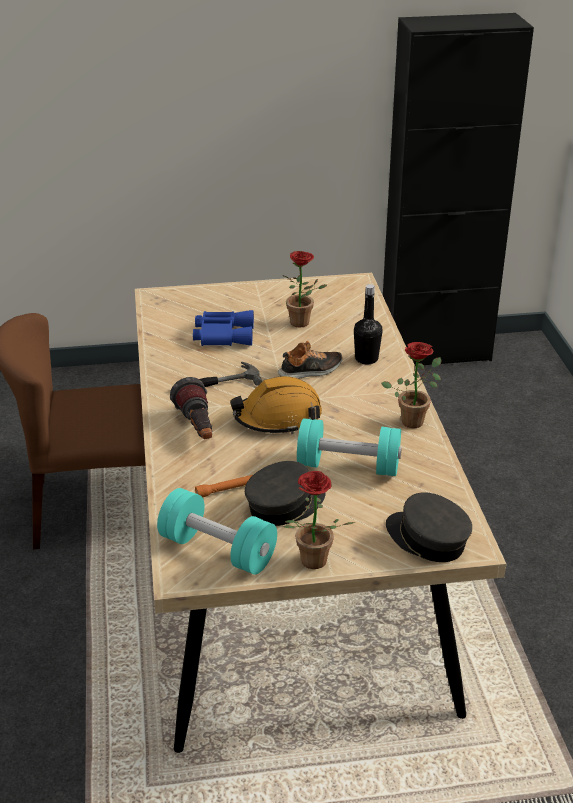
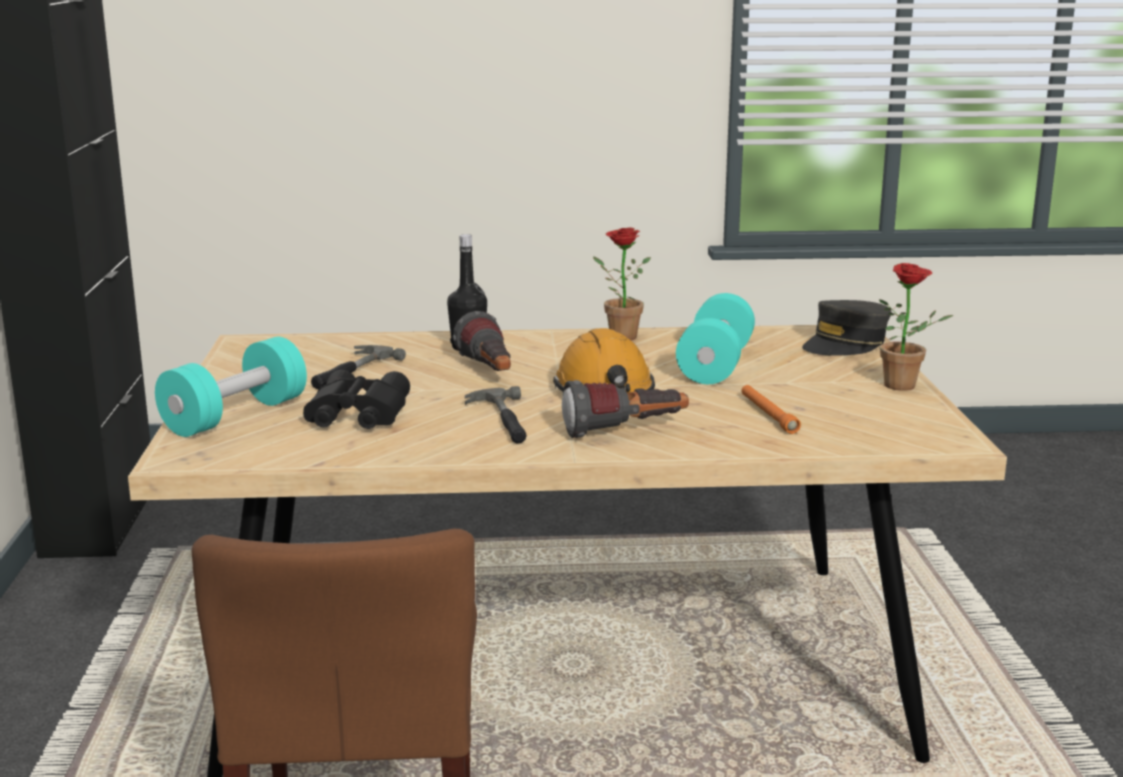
camera: 85 degrees left, 15 degrees down
(217, 550) = (899, 425): turquoise dumbbell -> turquoise dumbbell (235, 416)
(223, 334) = (355, 415): blue binoculars -> black binoculars
(285, 505) = (799, 394): grey cap -> none
(304, 323) = (350, 371): potted plant -> hammer
(311, 371) = (489, 373): shoe -> flashlight

